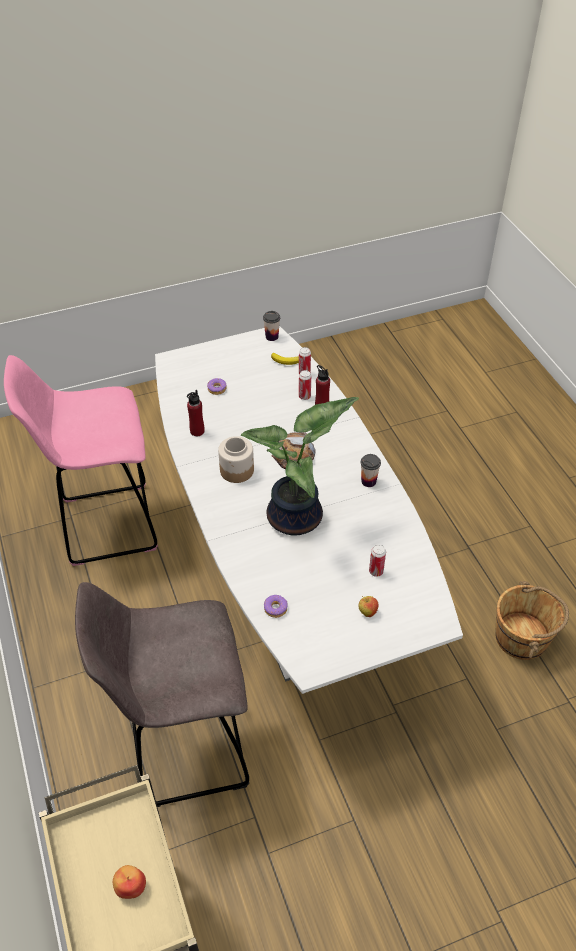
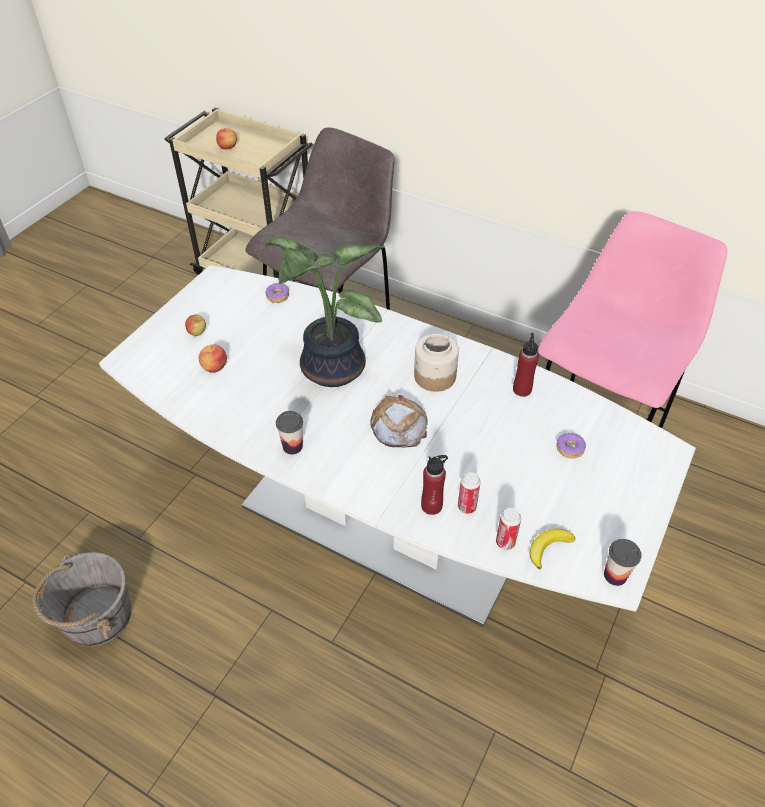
camera: 140 degrees right, 0 degrees up
(376, 571) = (214, 367): can -> apple
(522, 637) = (96, 617): brown bucket -> grey bucket

